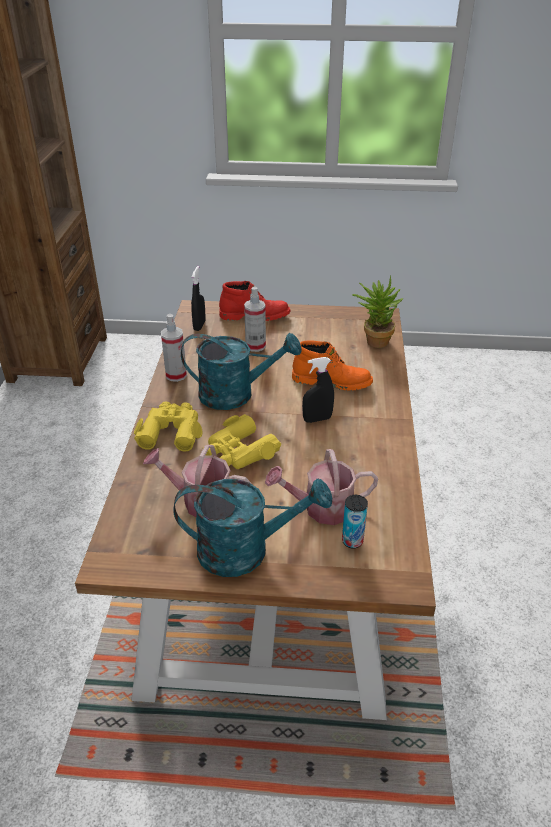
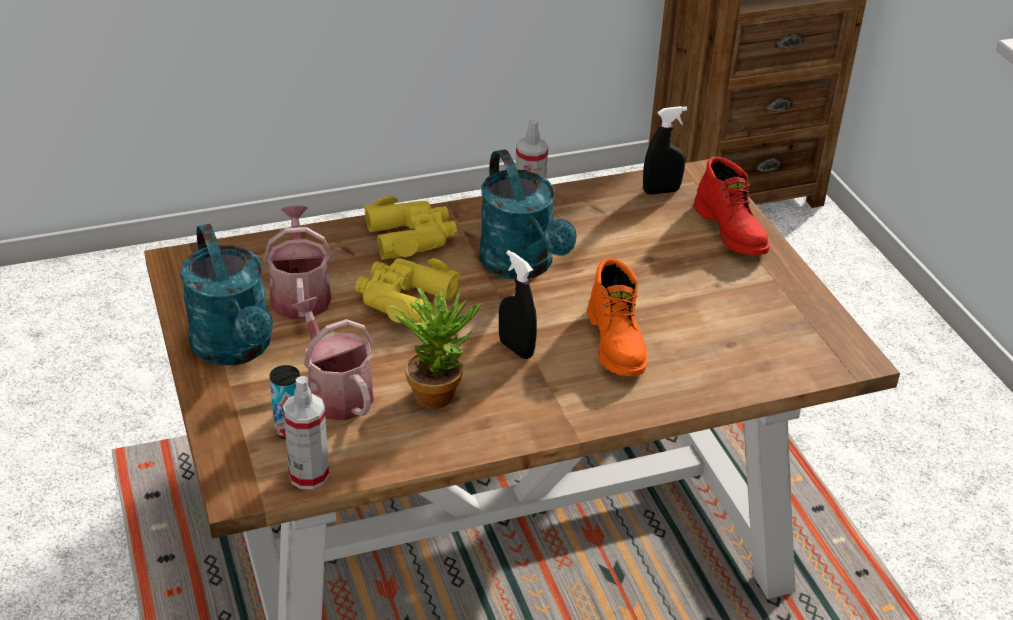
camera: 65 degrees right, 0 degrees up
(255, 346) = (651, 252): spray bottle -> spray bottle (309, 475)
(374, 340) = (769, 363): potted plant -> potted plant (438, 390)

